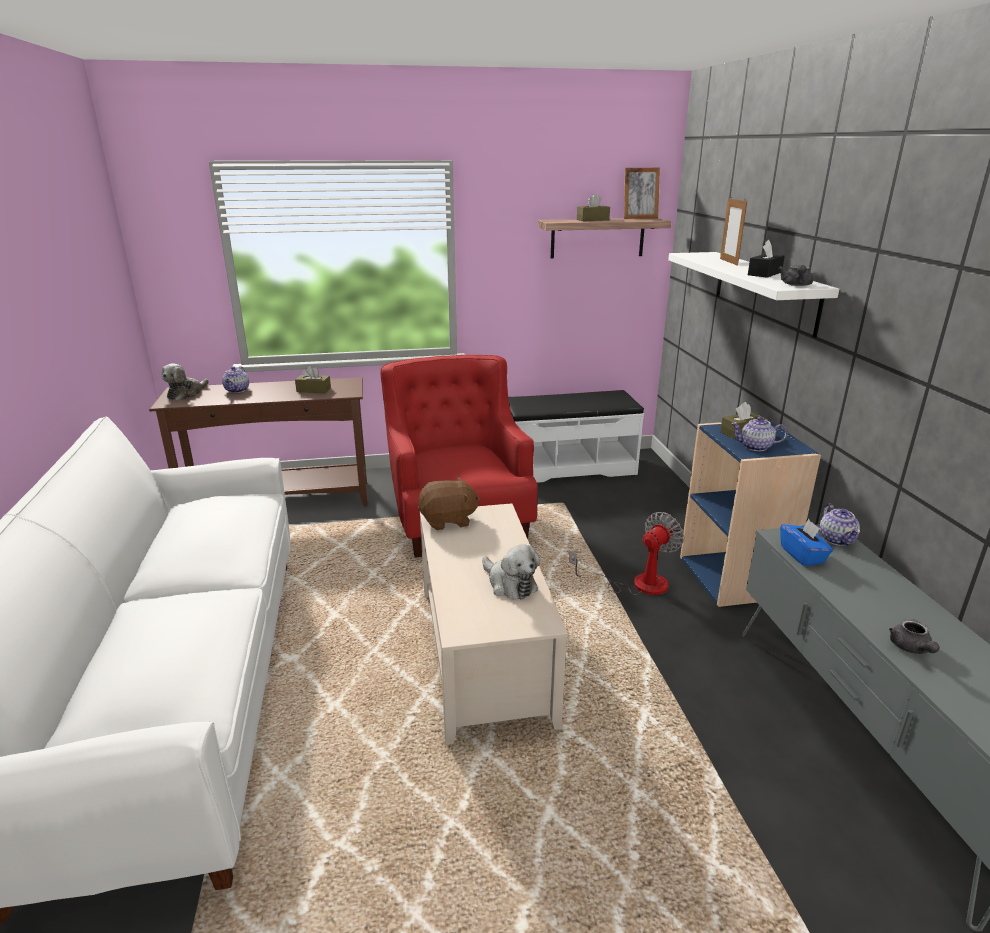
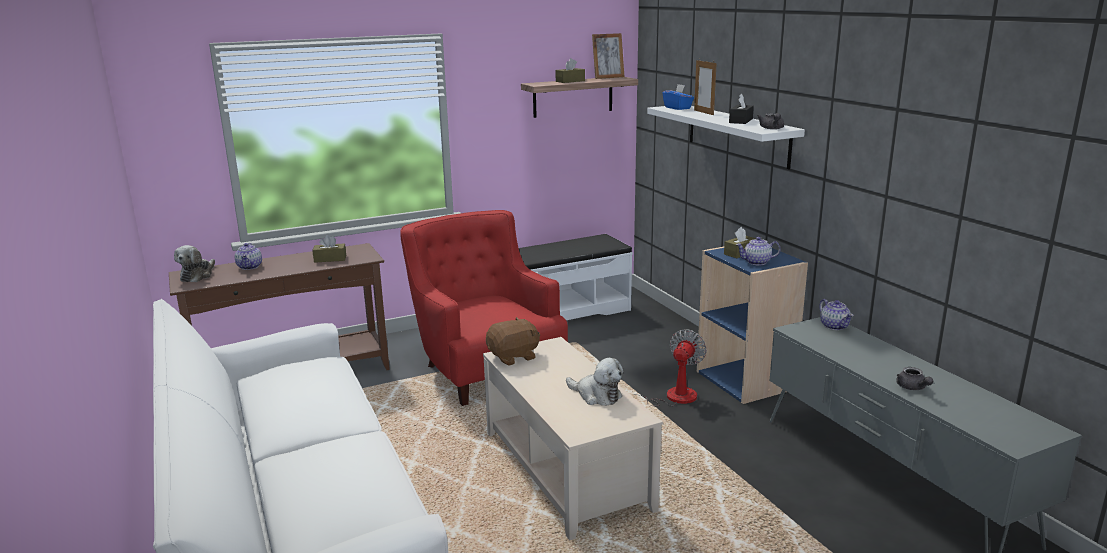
camera: 15 degrees left, 5 degrees down
(802, 555) = (815, 340): blue tissue box -> blue tissue box (677, 108)

